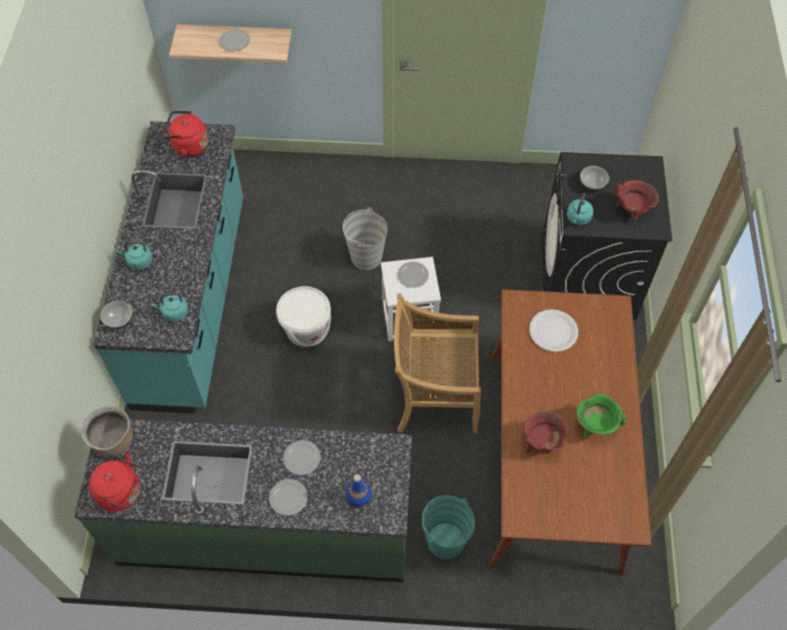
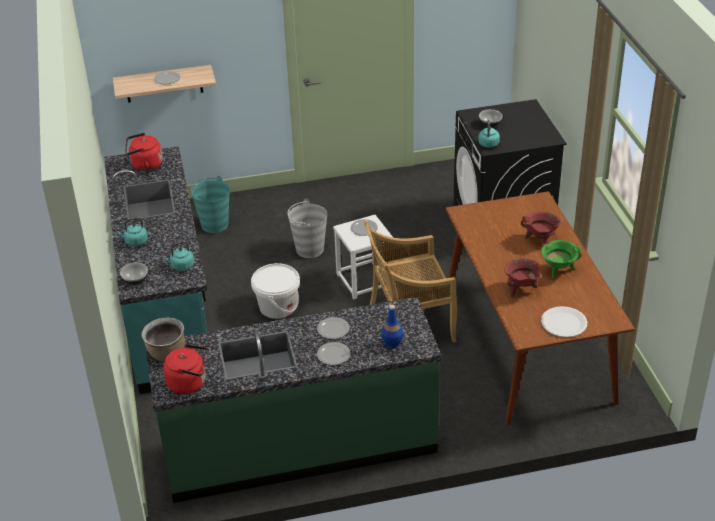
camera: 15 degrees left, 20 degrees down
(445, 540) = (461, 417): turquoise bucket -> turquoise bucket (214, 224)
(553, 331) = (498, 223): white plate -> white plate (563, 323)
(632, 211) = (528, 133): red cooking pot -> red cooking pot (540, 240)

